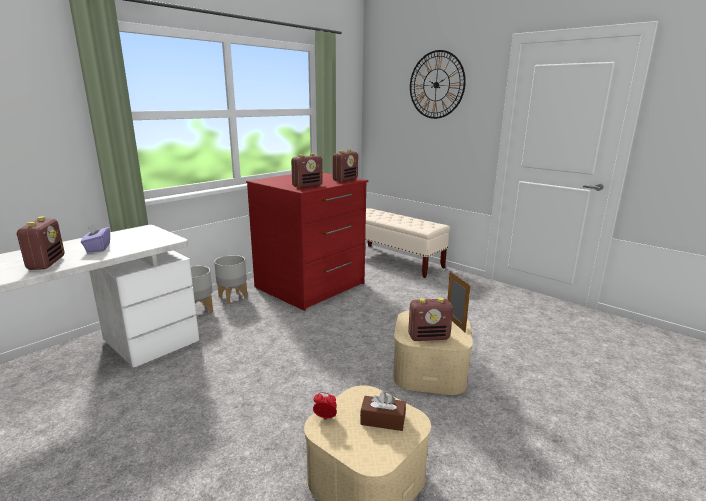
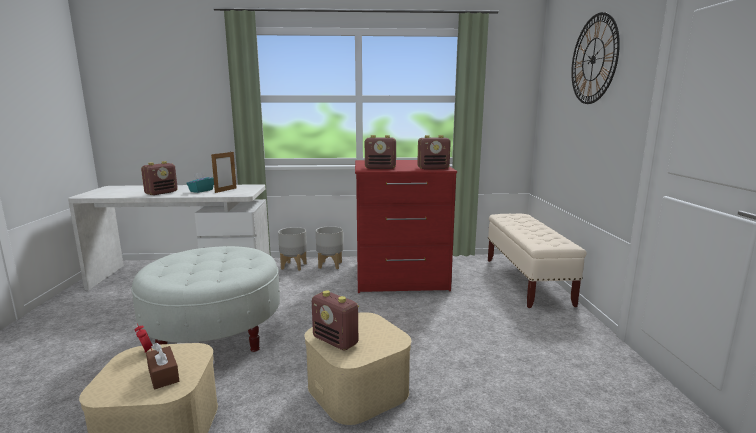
camera: 45 degrees right, 5 degrees down
(98, 248) = (201, 191): purple tissue box -> turquoise tissue box
(251, 397) = (215, 334): none -> white ottoman
(455, 323) = (387, 343): picture frame -> picture frame (226, 190)

